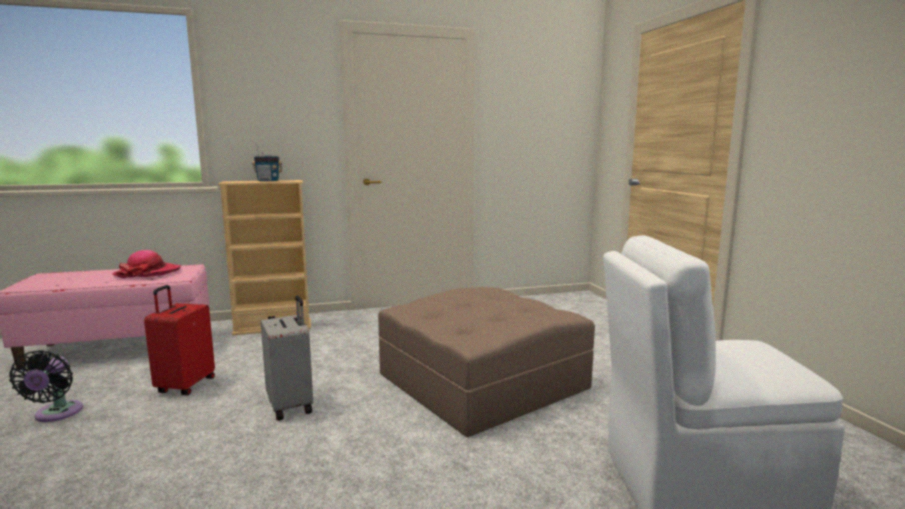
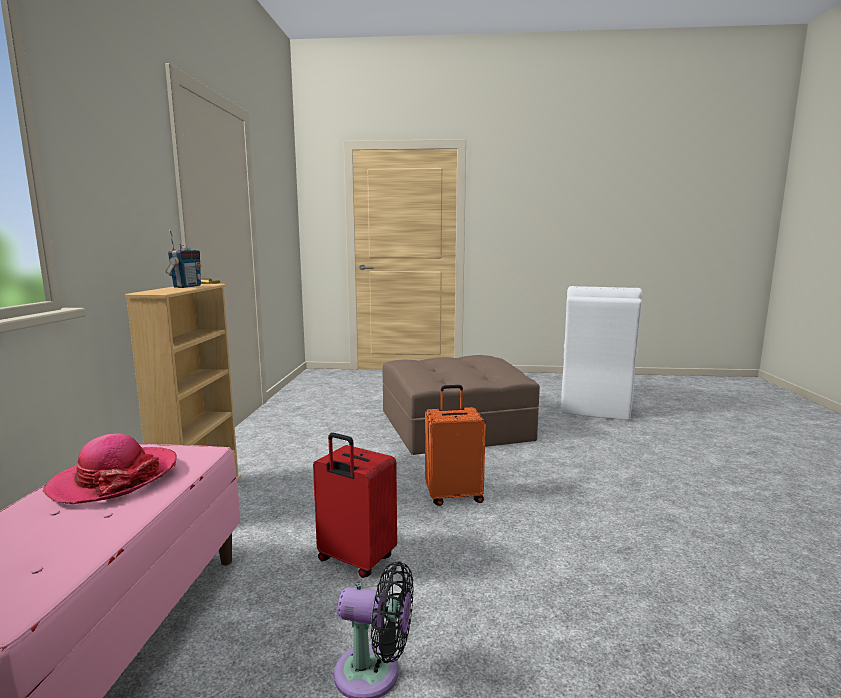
camera: 70 degrees left, 0 degrees up
(291, 406) = (454, 495): grey suitcase -> orange suitcase

